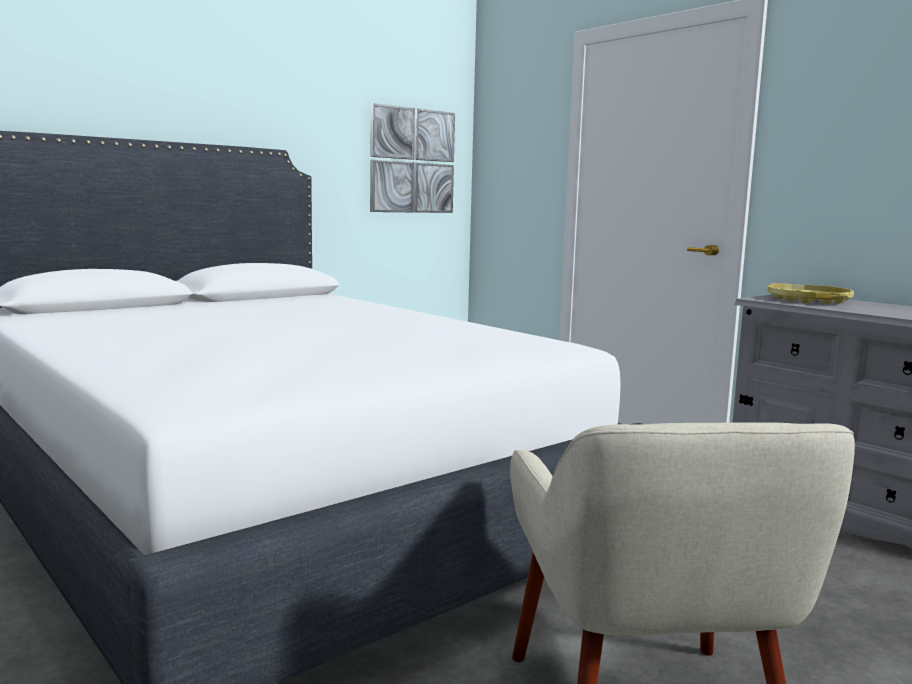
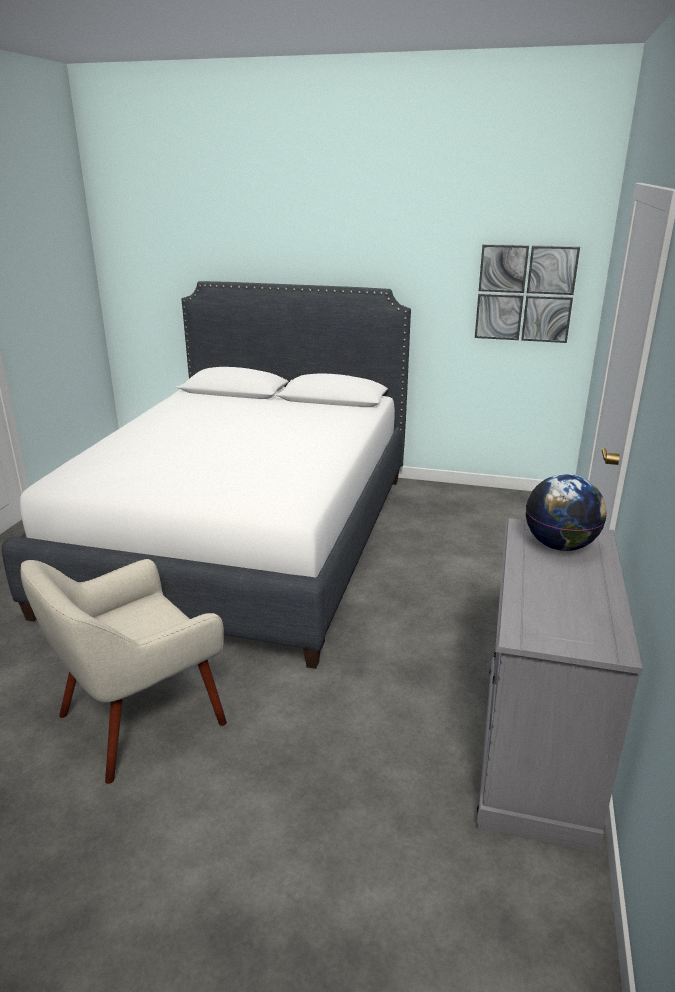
camera: 55 degrees right, 15 degrees up
(808, 300) = (560, 546): yellow tray -> globe

